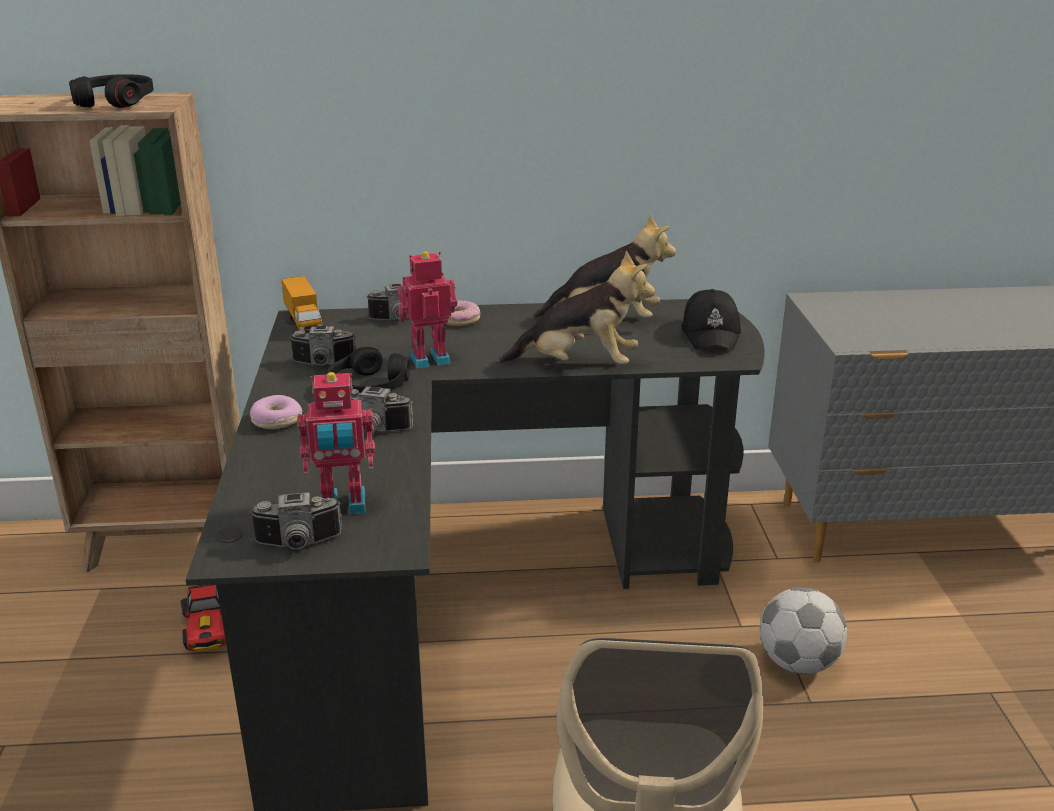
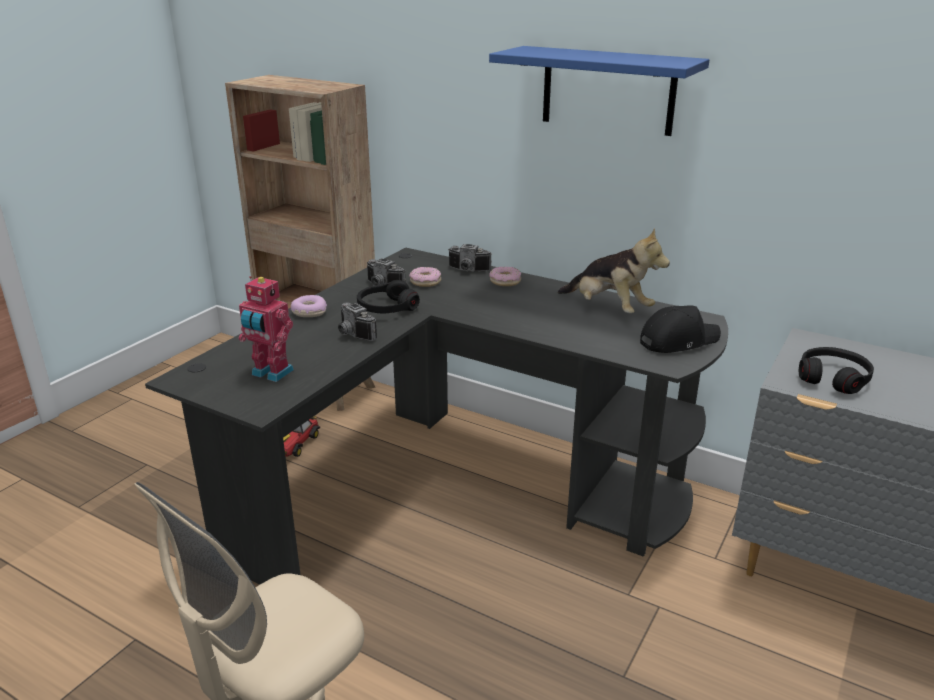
camera: 35 degrees right, 0 degrees up
(115, 102) = (309, 85): black headphones -> black headphones (833, 378)
(298, 544) = (218, 386): camera -> none
(303, 323) = (407, 258): toy truck -> none
(368, 344) = (425, 282): none -> donut
(429, 358) = (449, 301): toy robot -> none
(556, 63) = (608, 90): none -> blue shelf
(579, 365) = (541, 334): plush toy -> none
(711, 333) = (678, 340): black cap -> black cap turned 150 degrees counterclockwise
(797, 662) = (645, 642): football -> none

